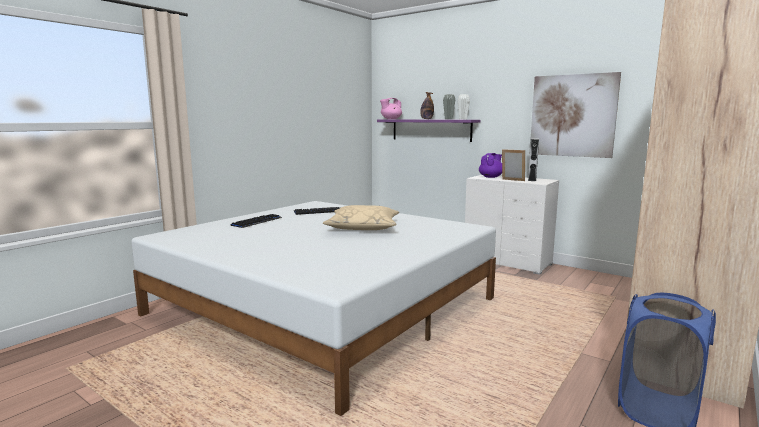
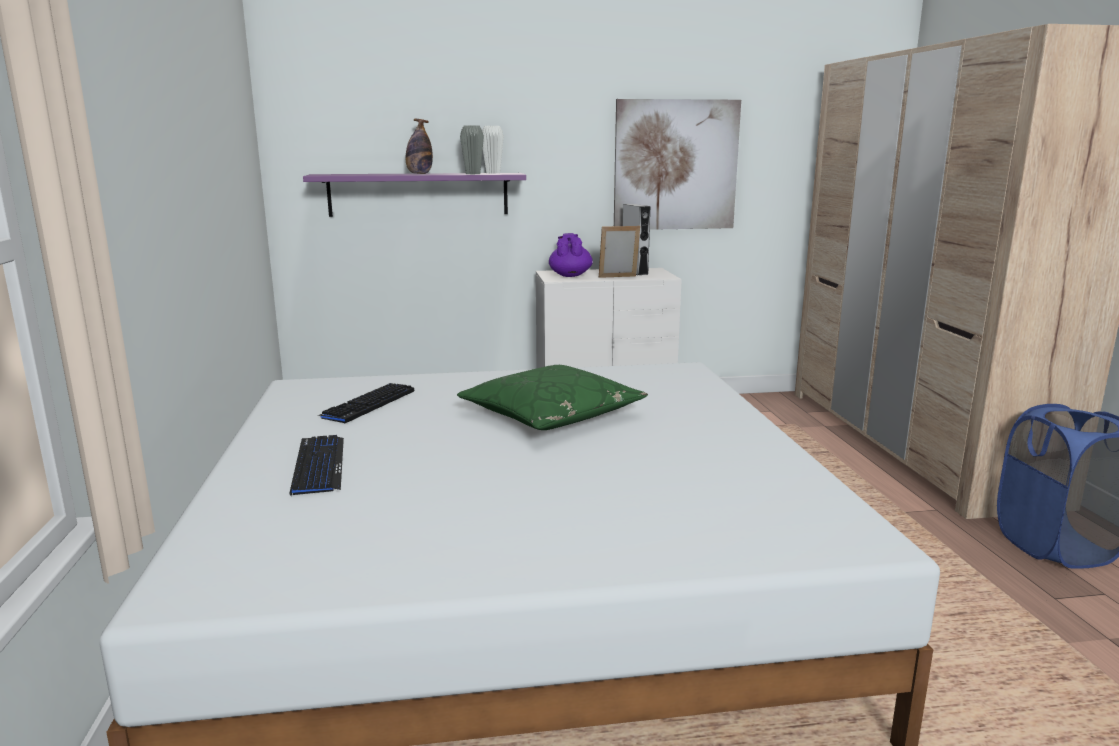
camera: 45 degrees left, 5 degrees up
(363, 227) = (551, 414): beige pillow -> green pillow
(391, 119) = (328, 174): pink teapot -> none

